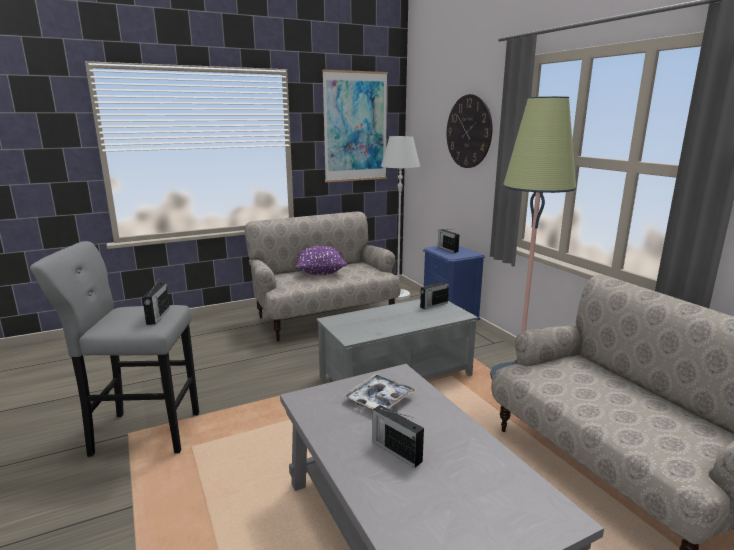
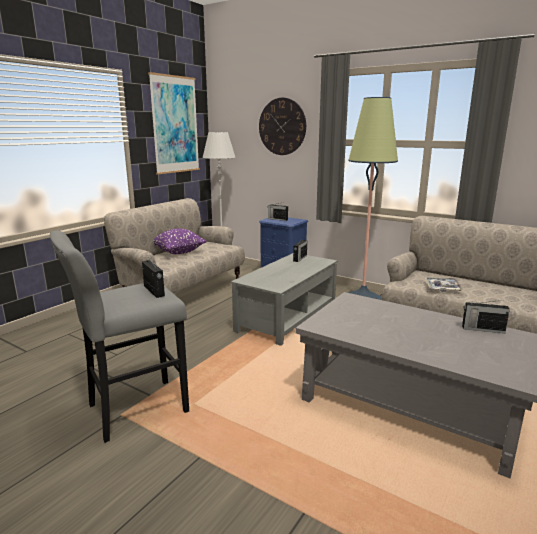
camera: 30 degrees left, 0 degrees up
(379, 399) = (361, 313): tray -> tray (442, 288)
(395, 450) = (413, 334): radio -> radio (482, 329)

